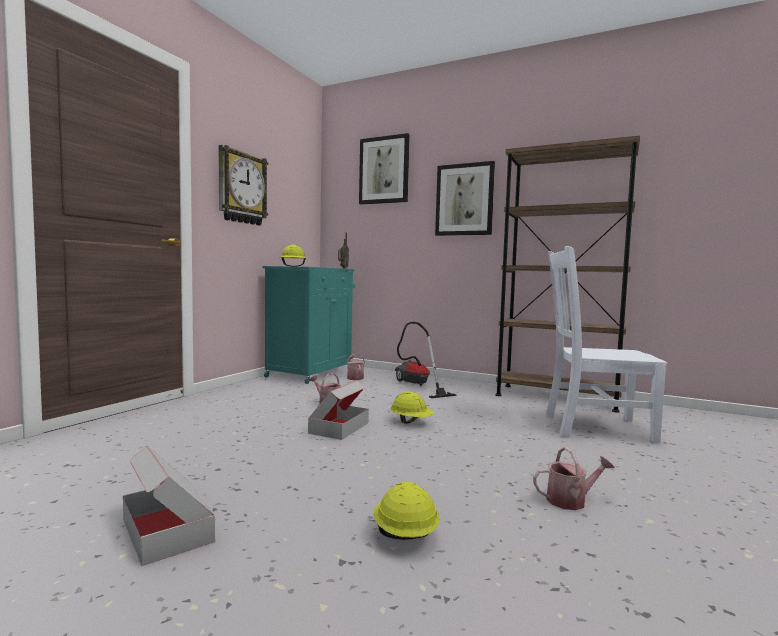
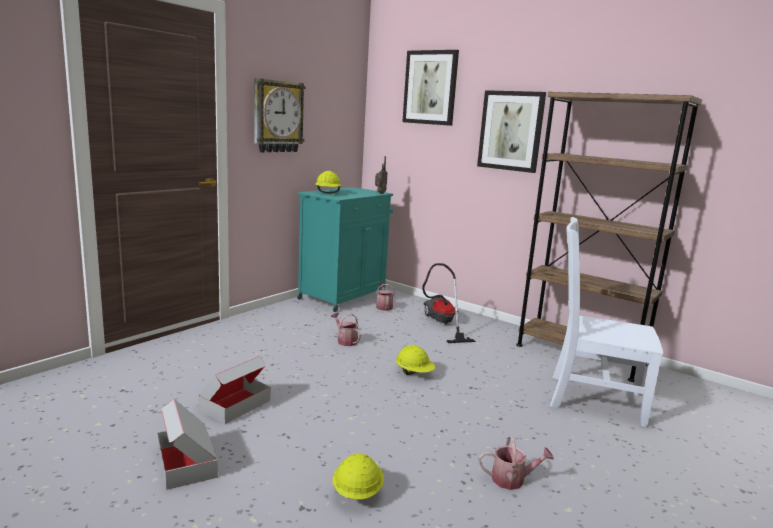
camera: 10 degrees right, 10 degrees up
(339, 428) = (345, 373): cardboard box -> cardboard box (235, 405)

